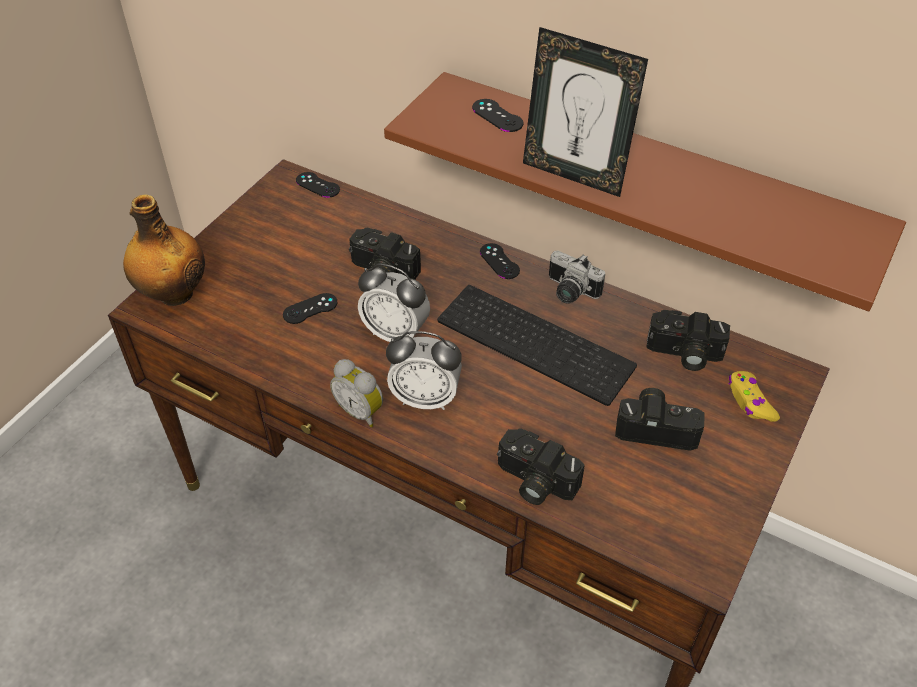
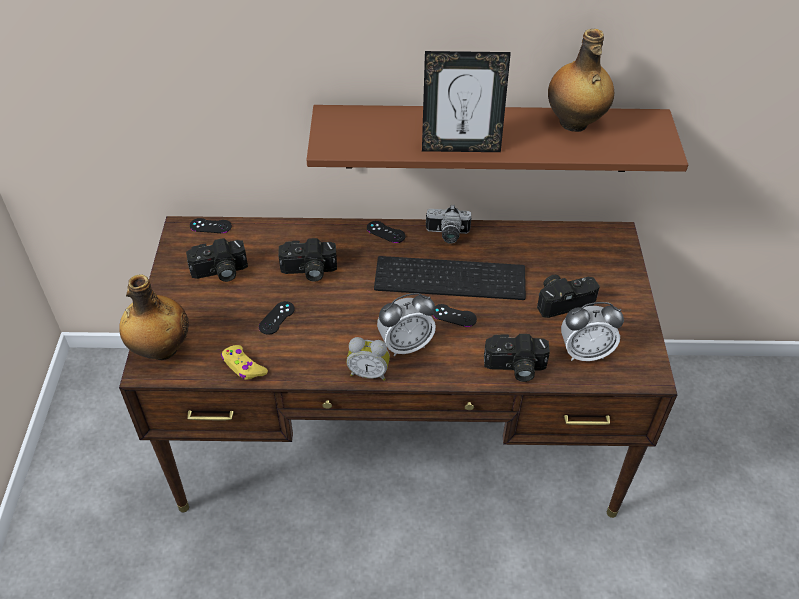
camera: 30 degrees left, 0 degrees up
(395, 333) = (351, 310): alarm clock -> alarm clock (585, 352)
(497, 116) = (378, 124): black game controller -> black game controller (454, 315)
(683, 354) = (546, 247): camera -> camera (220, 272)
(749, 195) = (574, 123): none -> bottle
(750, 401) = (604, 261): yellow game controller -> yellow game controller (243, 367)

